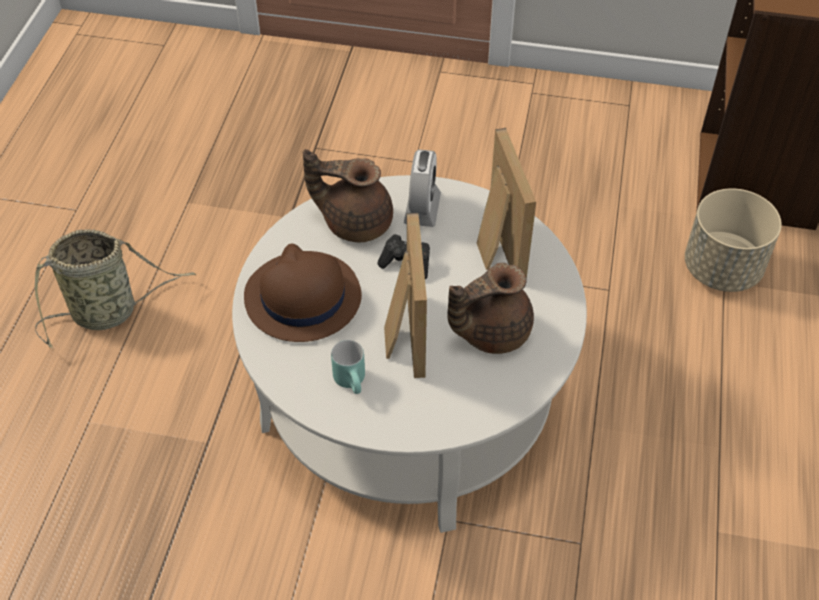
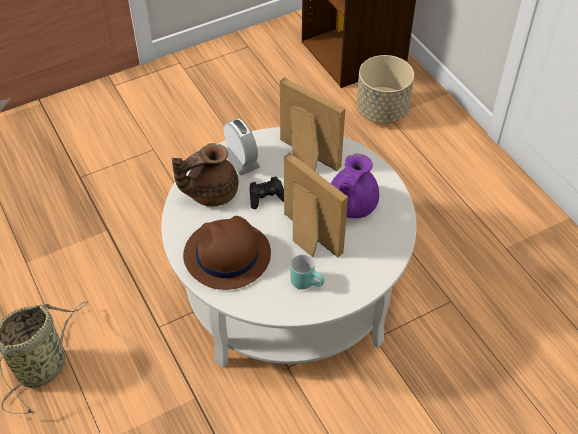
camera: 40 degrees left, 0 degrees up
(490, 331) = (351, 205): brown teapot -> purple teapot

